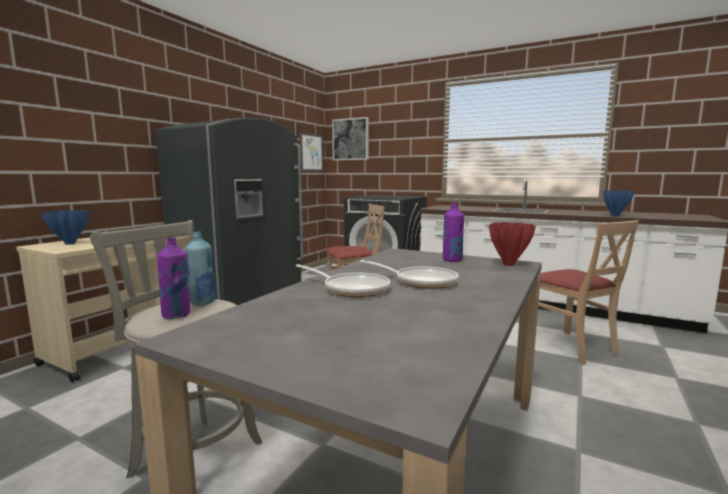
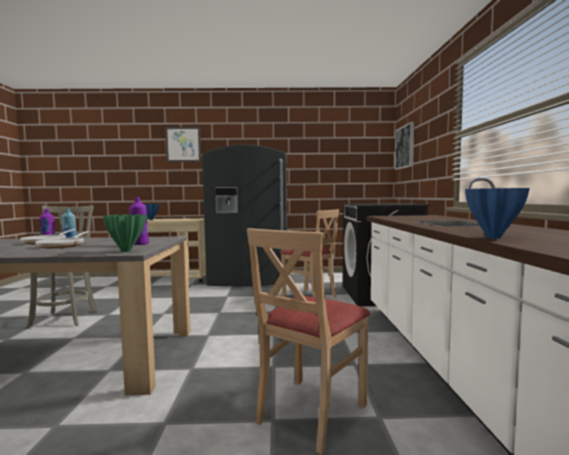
camera: 60 degrees right, 5 degrees down
(311, 152) = (370, 164): picture -> picture (183, 144)
(509, 264) = (126, 251): red vase -> green vase

